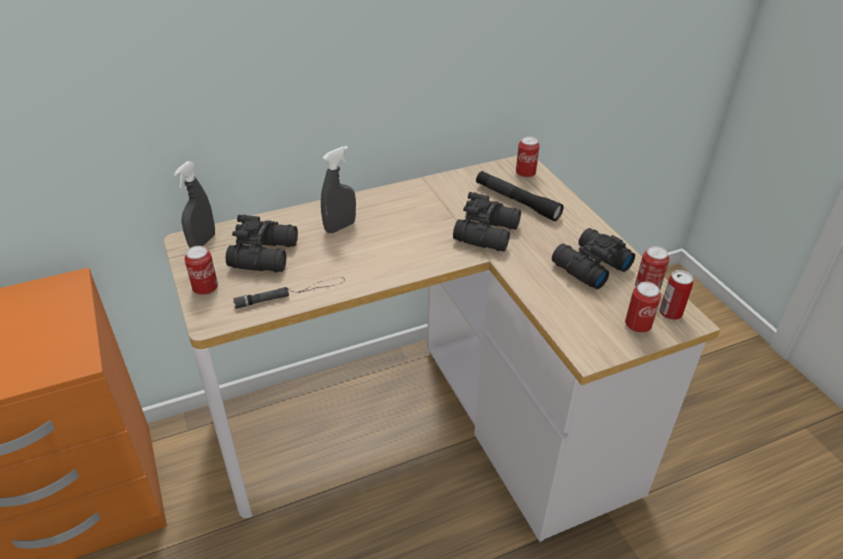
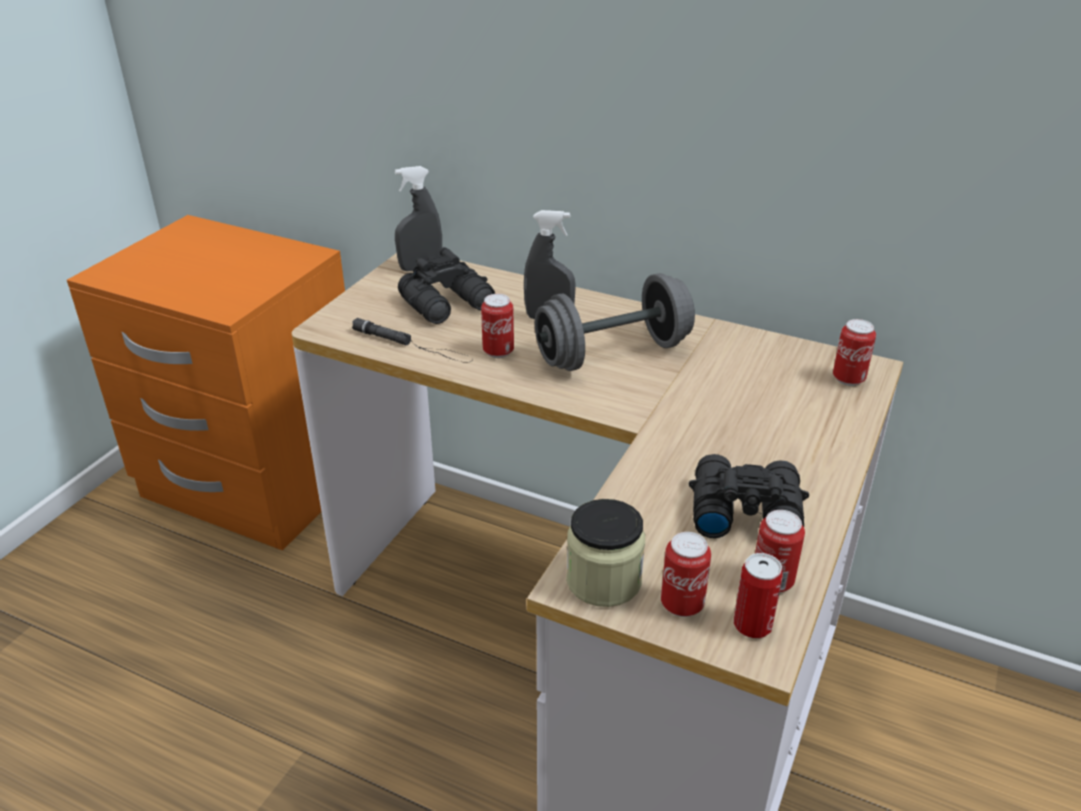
camera: 50 degrees right, 5 degrees down
(205, 289) = (361, 303): can -> can (498, 352)
(408, 226) = (613, 353): none -> grey dumbbell
(488, 233) = (687, 408): black binoculars -> none
(516, 201) = (781, 399): black flashlight -> none
(596, 341) = (603, 580): none -> jar

